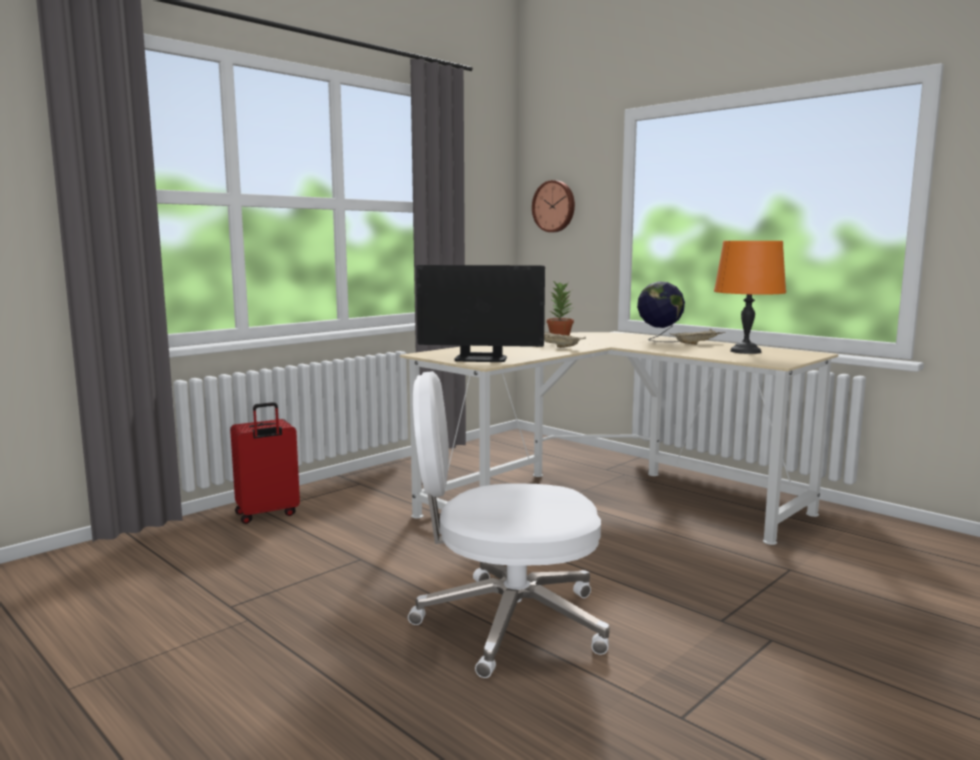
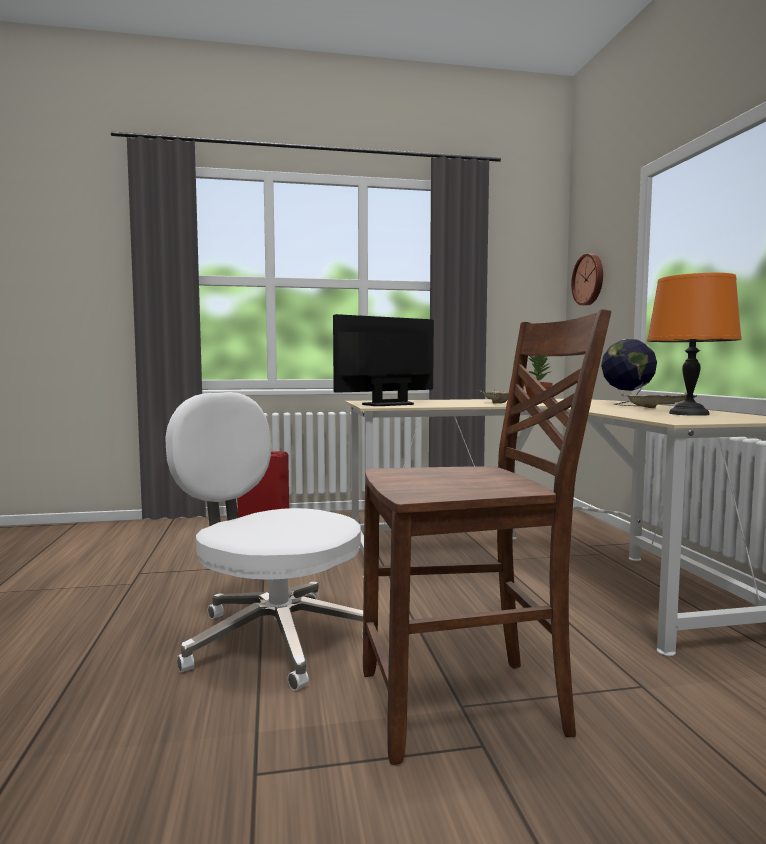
camera: 35 degrees right, 5 degrees down
(481, 359) = (388, 404): monitor -> monitor turned 105 degrees clockwise
(723, 619) = (466, 705): none -> brown chair

